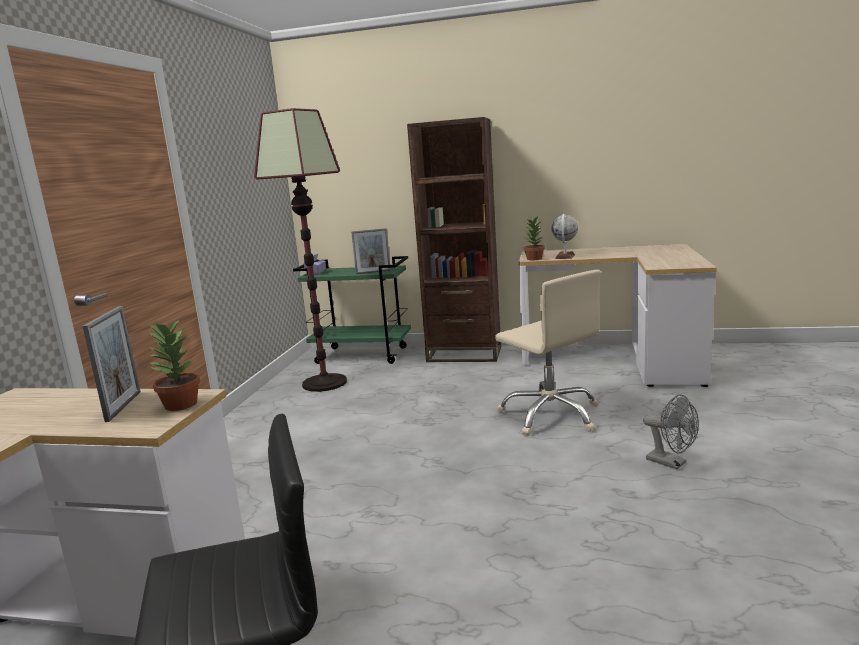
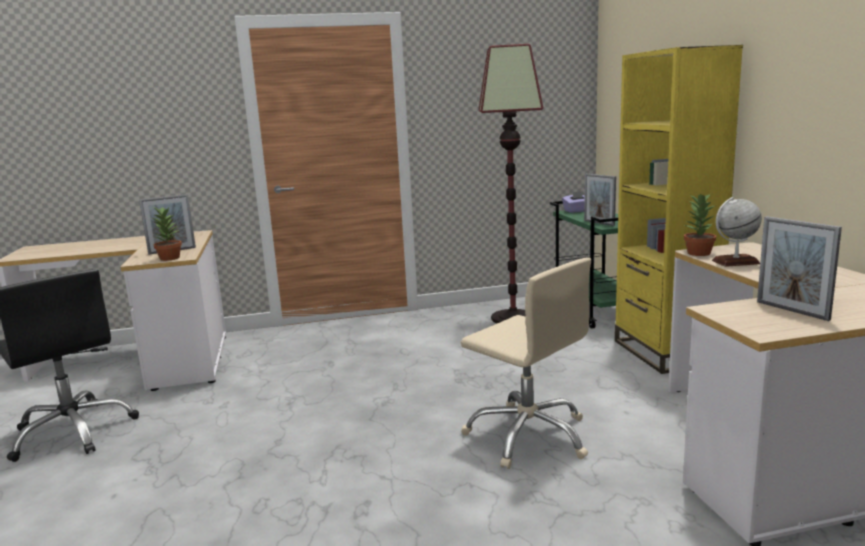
camera: 65 degrees right, 0 degrees up
(464, 354) = (664, 352): brown bookcase -> yellow bookcase
(550, 415) = (528, 435): beige office chair -> beige office chair turned 75 degrees counterclockwise
(668, 259) = (792, 310): none -> picture frame
(671, 463) = (447, 533): grey fan -> none

